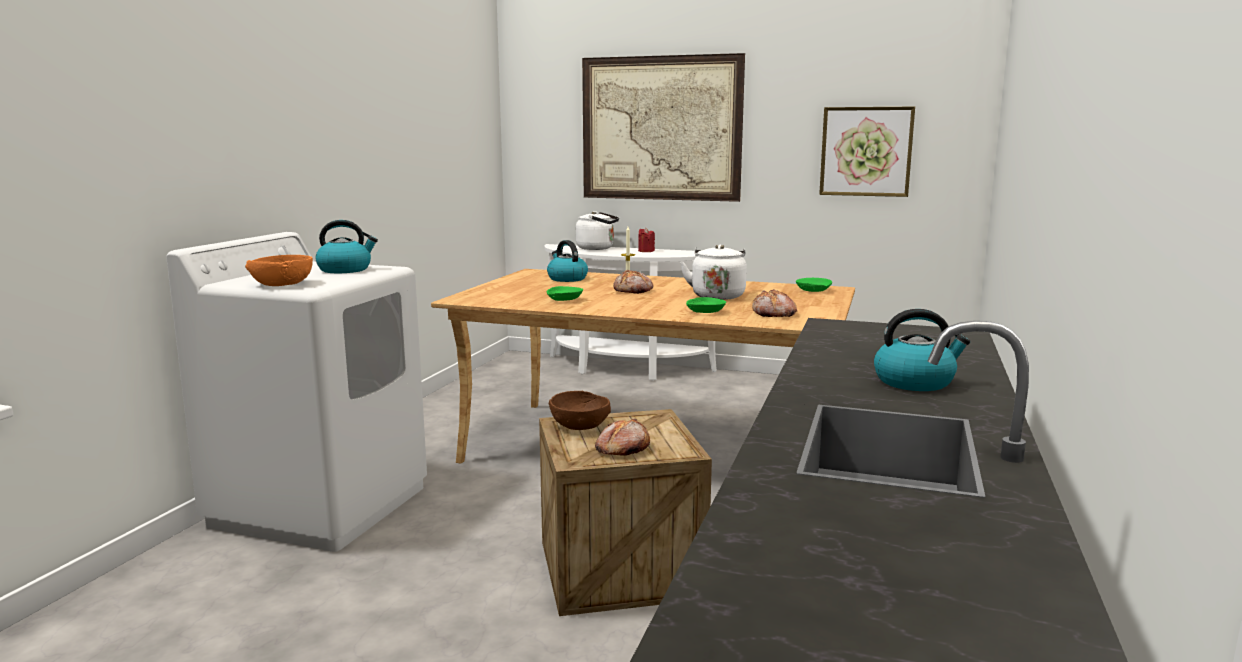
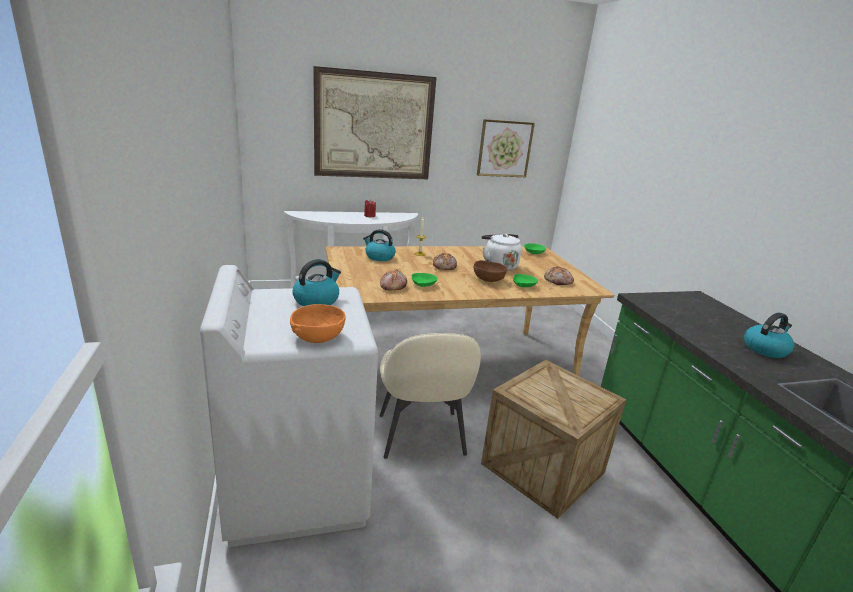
camera: 35 degrees left, 10 degrees up
(508, 502) = (421, 436): none -> beige chair
(580, 426) = (526, 390): brown bowl -> brown bowl (488, 279)
(597, 248) = (332, 215): white kettle -> none
(622, 449) = (577, 405): bread -> bread (392, 286)

